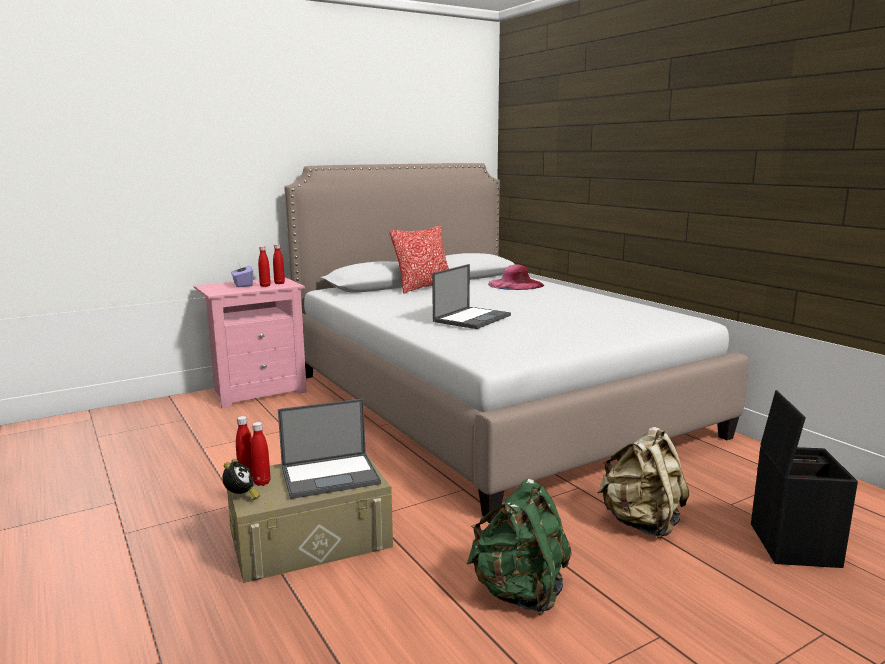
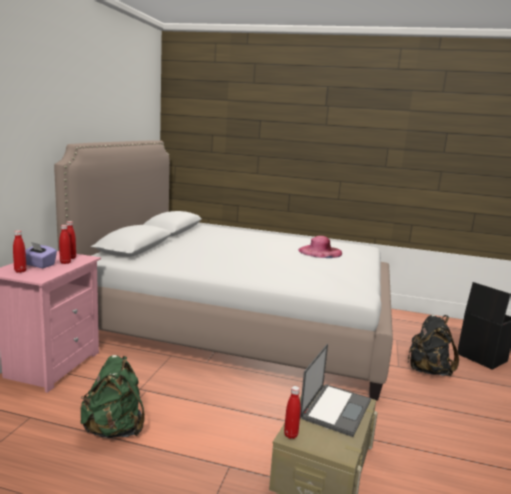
camera: 45 degrees left, 0 degrees up
(241, 497) = (326, 452): alarm clock -> none
(262, 482) = (311, 435): red bottle -> red bottle (20, 271)
(423, 288) = (171, 244): pillow -> none
(472, 318) = (276, 266): laptop -> none
(515, 284) = (221, 233): pink hat -> pink hat (320, 251)
(519, 592) = (458, 434): green backpack -> green backpack (114, 429)
(641, 523) = (428, 370): beige backpack -> black backpack

